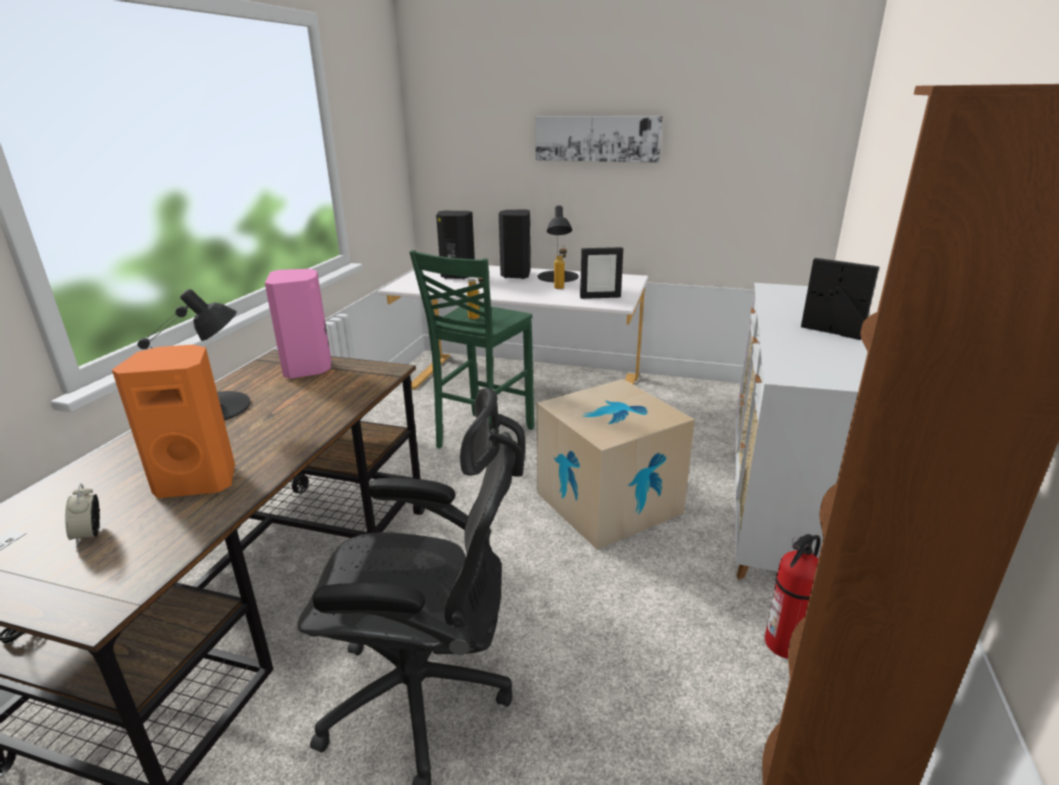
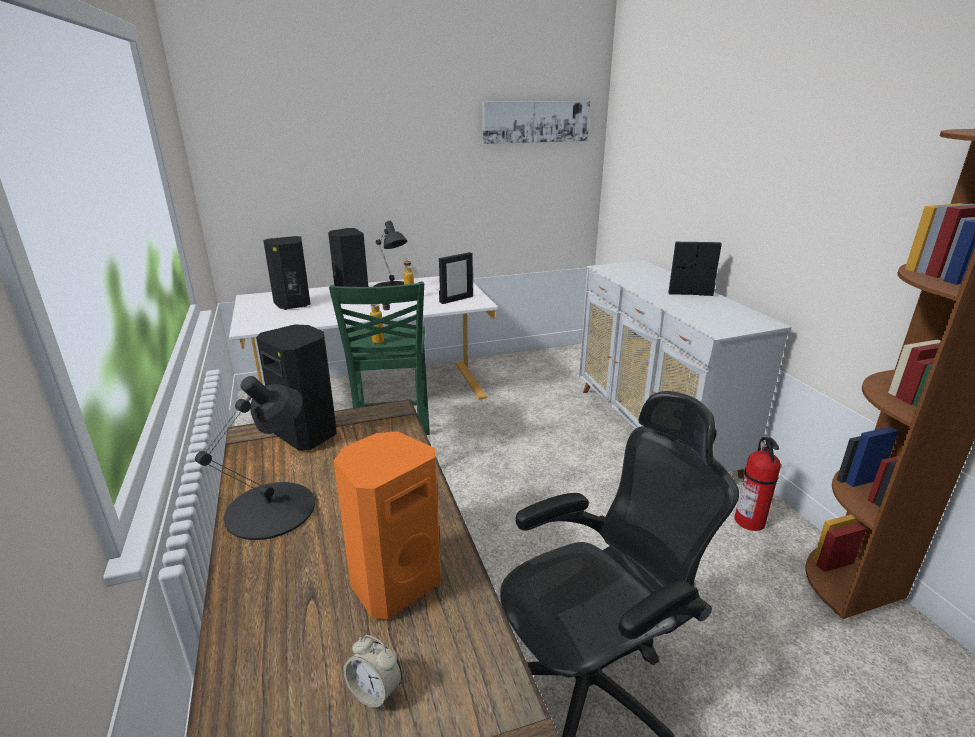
camera: 35 degrees left, 0 degrees up
(308, 368) = (308, 434): pink speaker -> black speaker
(597, 138) = (406, 155): picture -> picture (536, 122)
(608, 503) = (552, 472): cardboard box -> none

